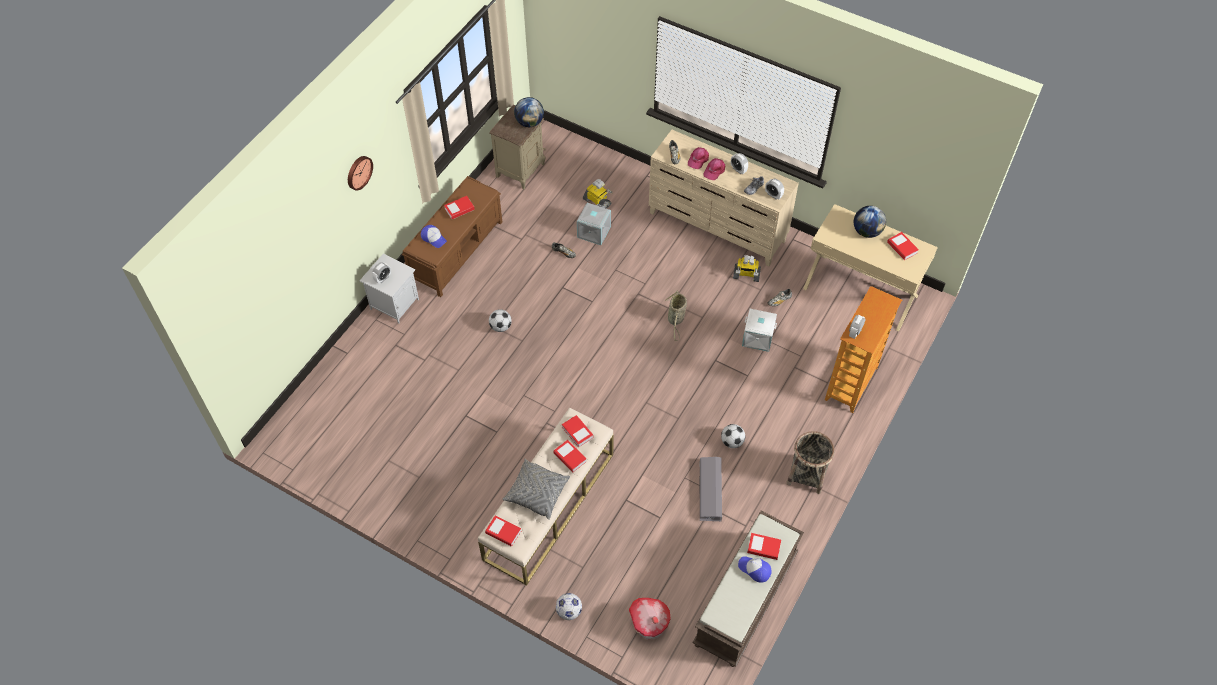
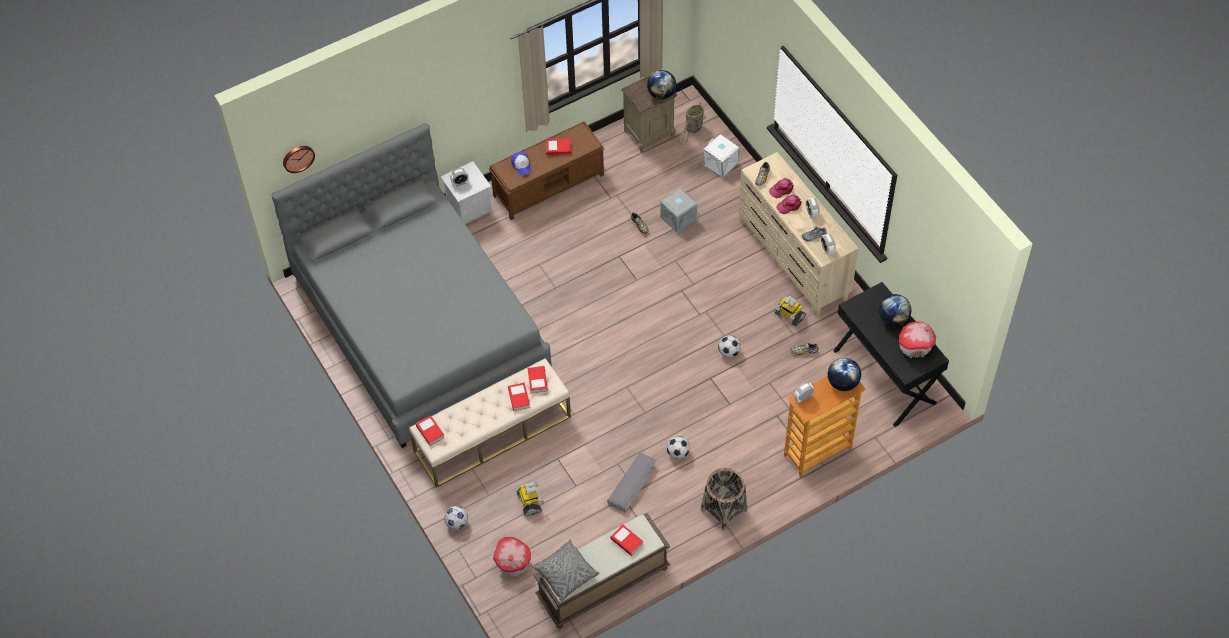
camera: 30 degrees right, 0 degrees up
(358, 172) = (460, 84): wall clock -> wall clock (298, 158)
(412, 431) = (420, 324): none -> grey bed
(500, 327) = (545, 268): football -> football (729, 352)
(537, 493) = (475, 414): grey pillow -> grey pillow (565, 574)
(597, 202) = (699, 192): toy robot -> toy robot (530, 503)
(676, 320) = (699, 328): basket -> basket (693, 129)
(754, 569) = (607, 554): cap -> none
(758, 337) = (762, 375): white storage box -> white storage box (721, 164)
(860, 292) = (885, 376): beige desk -> black desk
(879, 303) = (843, 383): none -> globe
(902, 248) = (915, 347): book -> toy house

